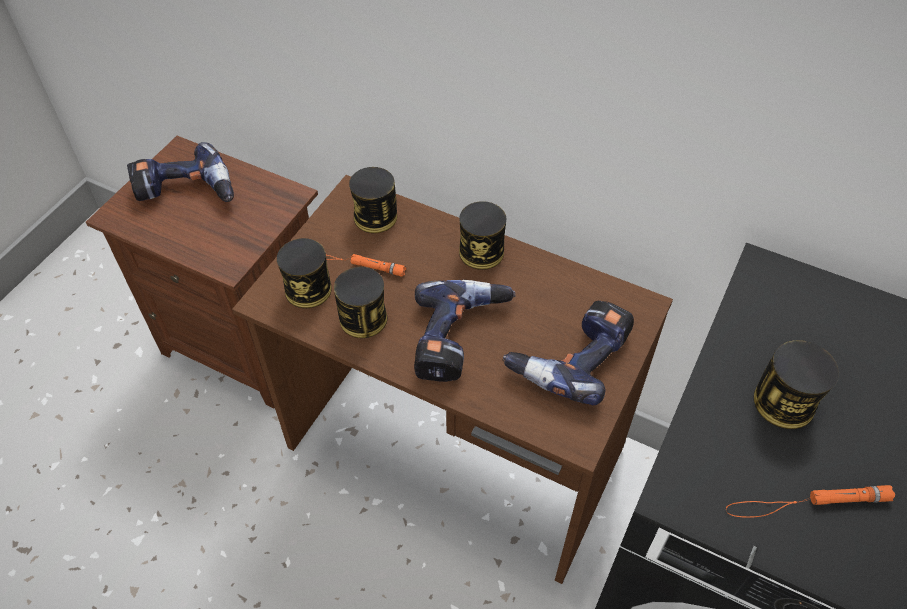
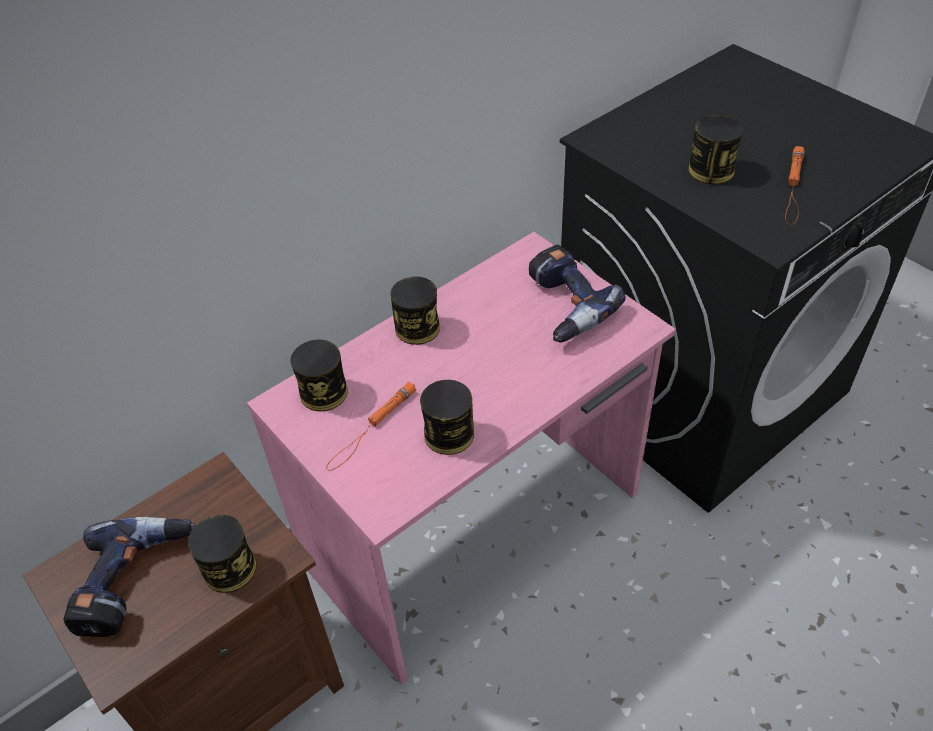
camera: 65 degrees left, 5 degrees down
(308, 289) = (387, 470): can -> can (229, 568)
(454, 451) = (477, 530): brown desk -> pink desk
(460, 338) = (508, 370): power drill -> none

